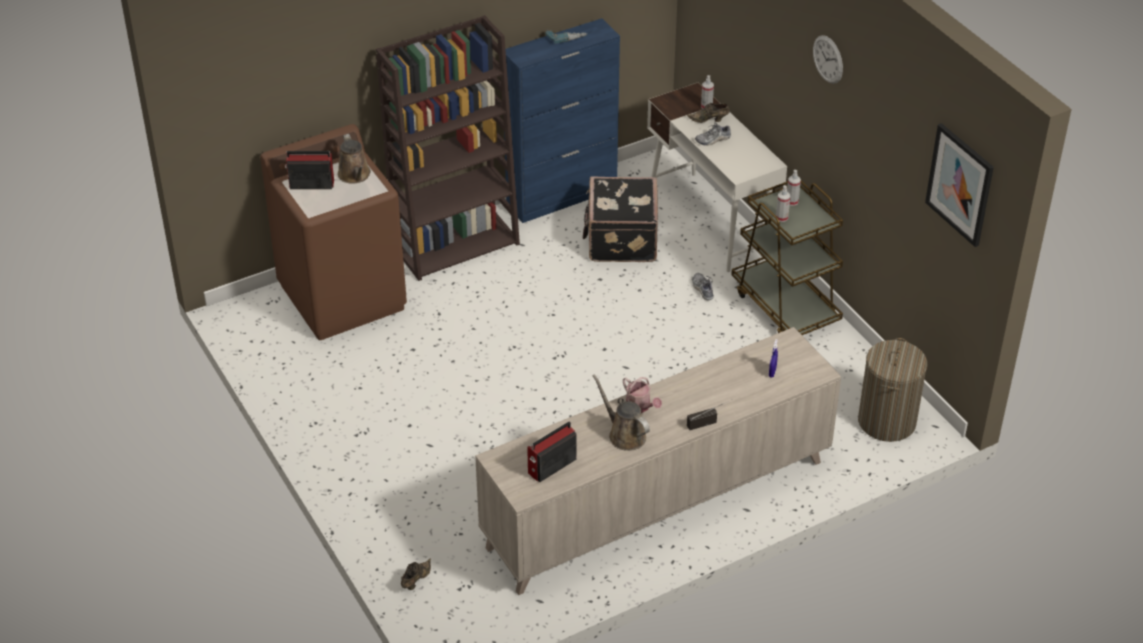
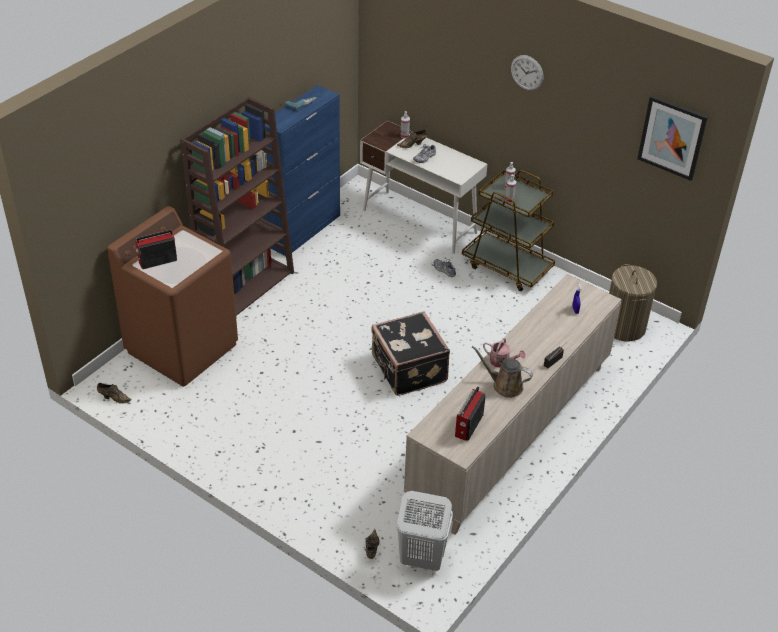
camera: 25 degrees left, 0 degrees up
(238, 331) = (114, 398): none -> brown shoe
(355, 175) = (188, 246): brown watering can -> none
(463, 608) = (421, 559): none -> white laundry basket
(620, 240) = (365, 250): black suitcase -> black suitcase (408, 370)

